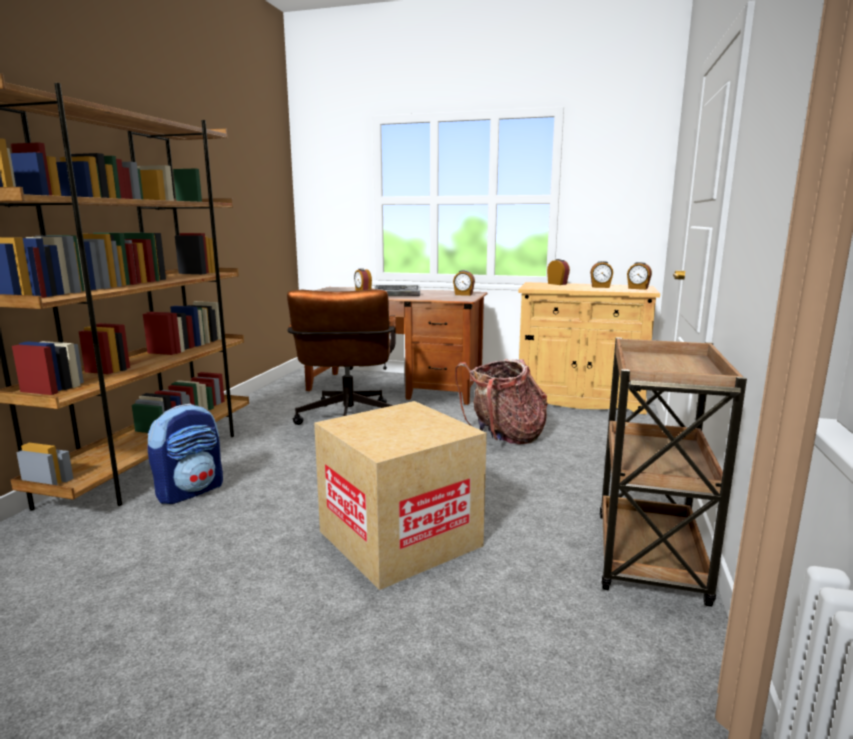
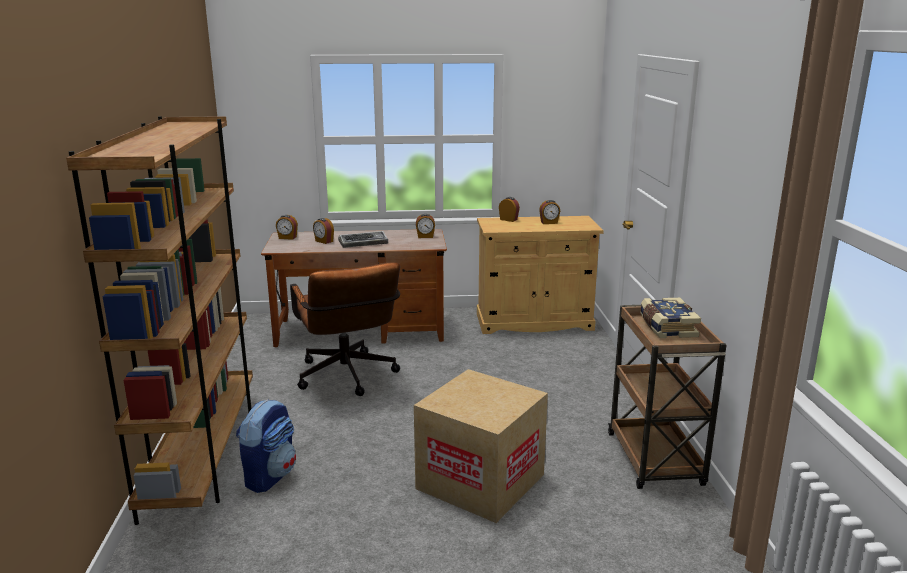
camera: 20 degrees left, 5 degrees up
(504, 437) = (496, 372): backpack -> none
(637, 288) = (580, 223): alarm clock -> alarm clock (287, 238)
(670, 364) = (666, 328): none -> book

